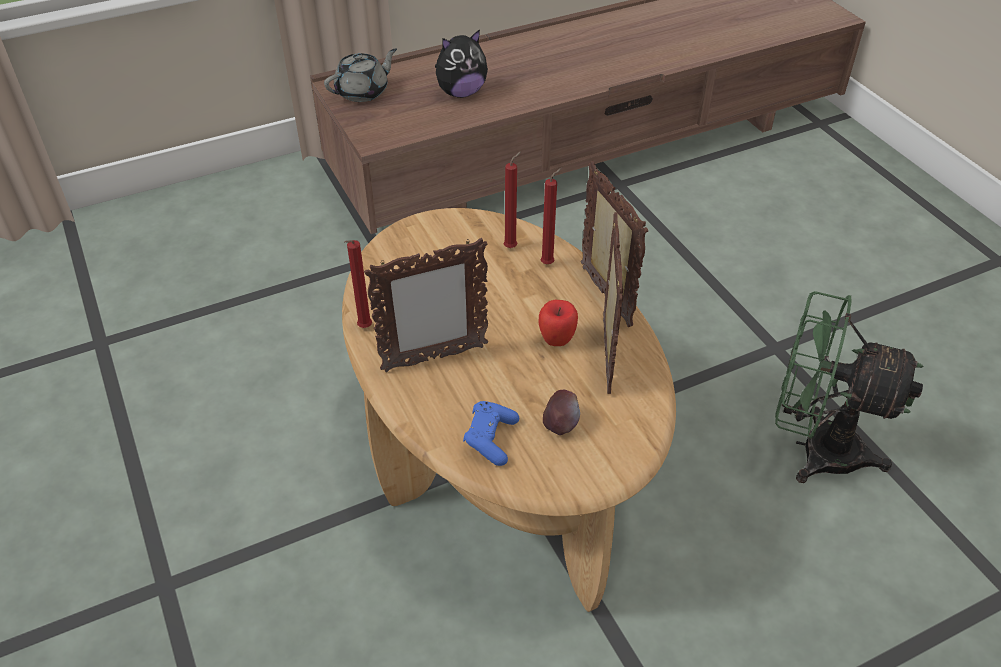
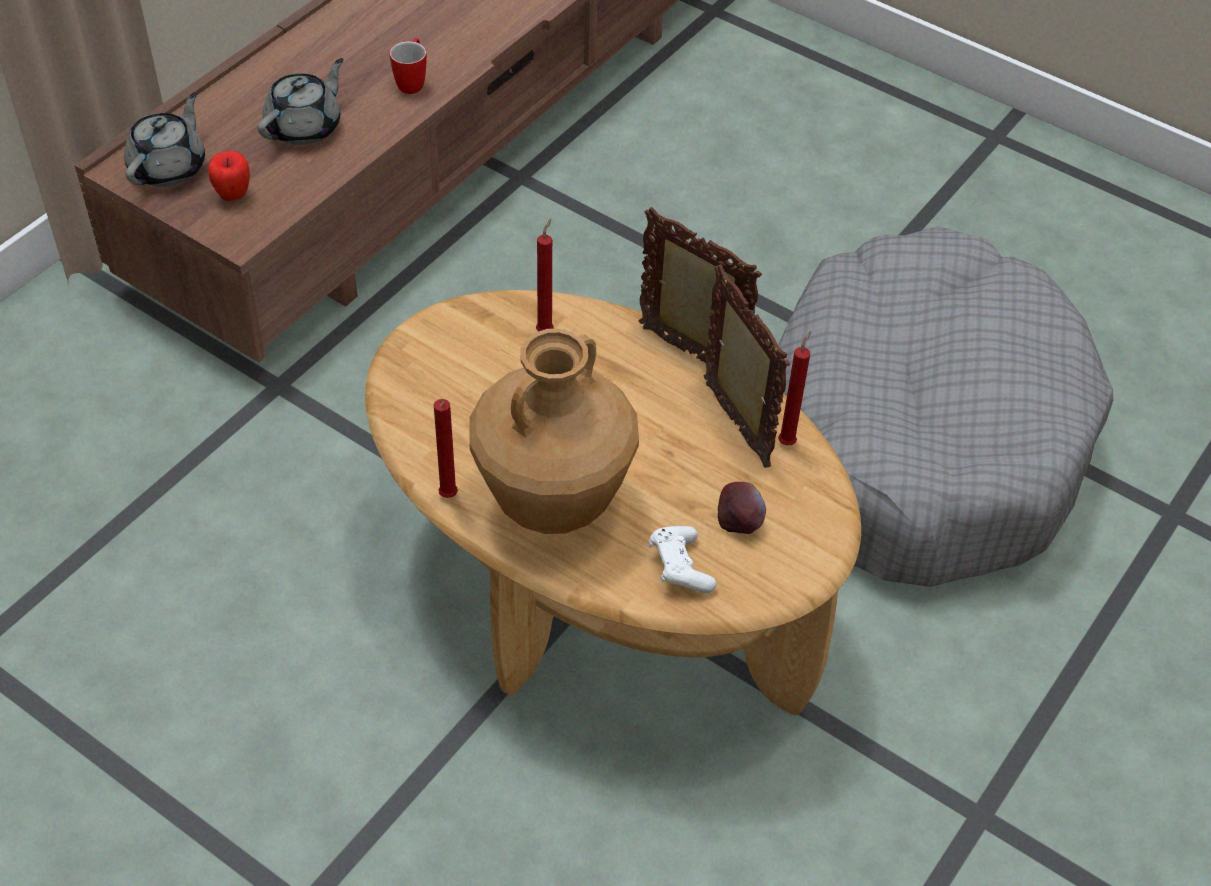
camera: 30 degrees left, 5 degrees up
(433, 358) = (554, 502): picture frame -> brown vase
(461, 93) = (305, 127): plush toy -> grey teapot
(490, 439) = (679, 568): blue game controller -> white game controller
(547, 86) = (412, 82): none -> mug
(549, 263) = (602, 336): red candle -> red candle (788, 441)
(556, 341) = (673, 429): apple -> apple (233, 196)
(814, 448) = (921, 436): green fan -> grey dog bed

